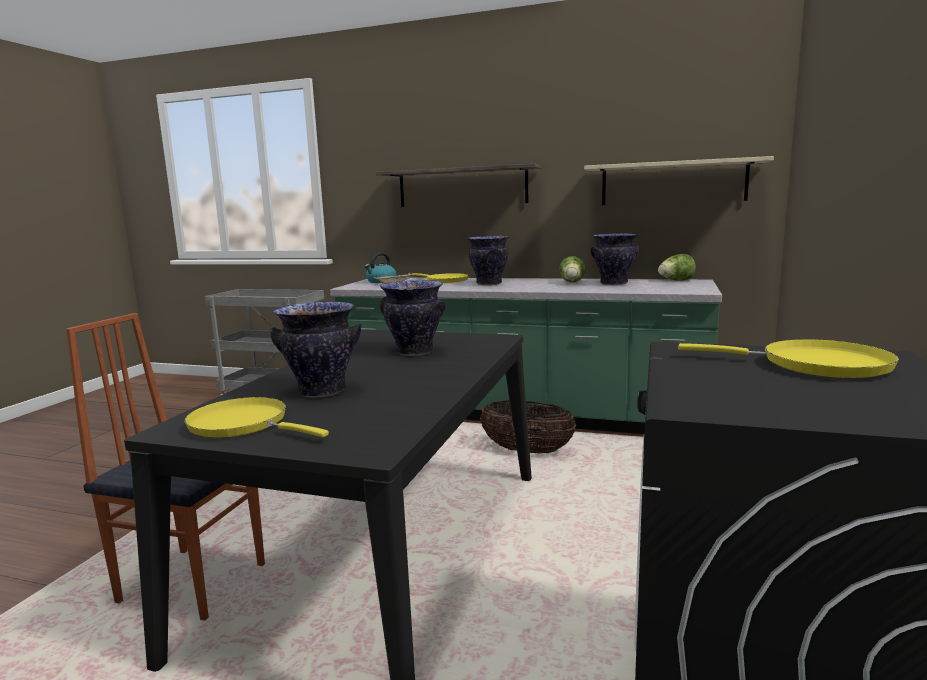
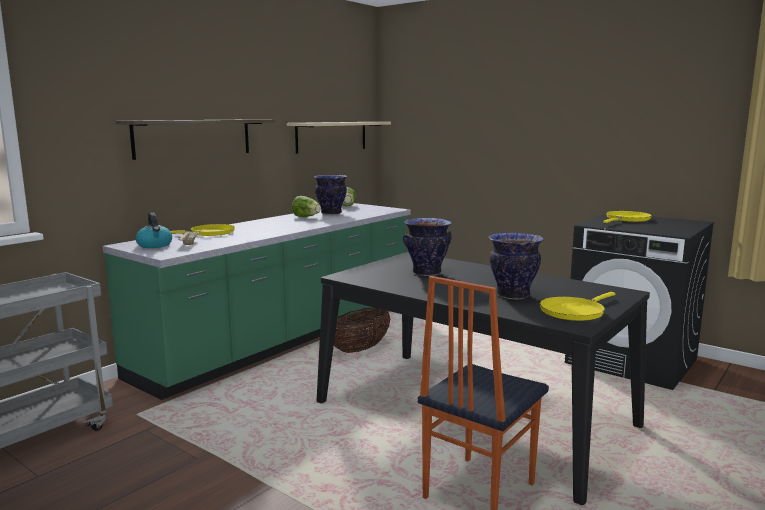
camera: 70 degrees left, 0 degrees up
(488, 283) = (261, 228): vase -> none

